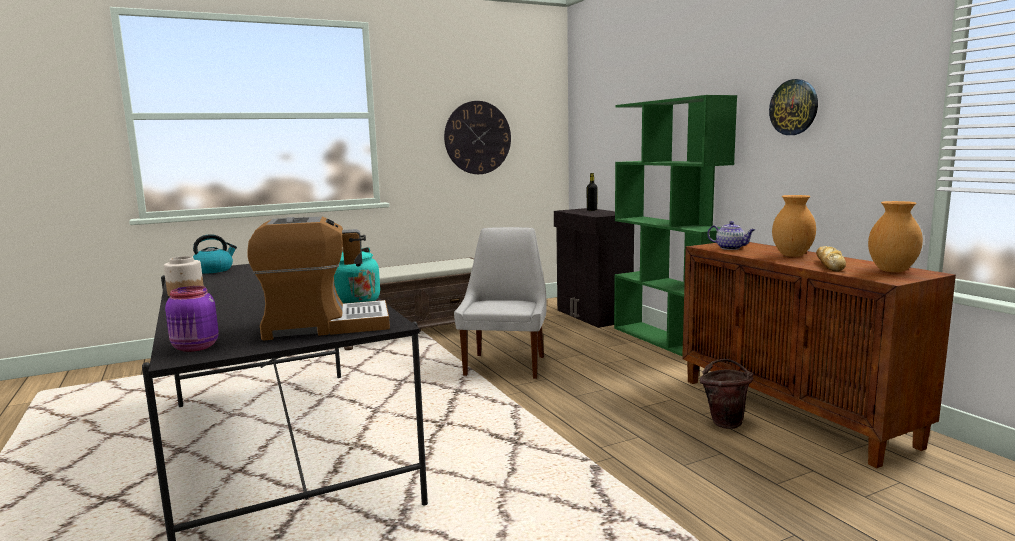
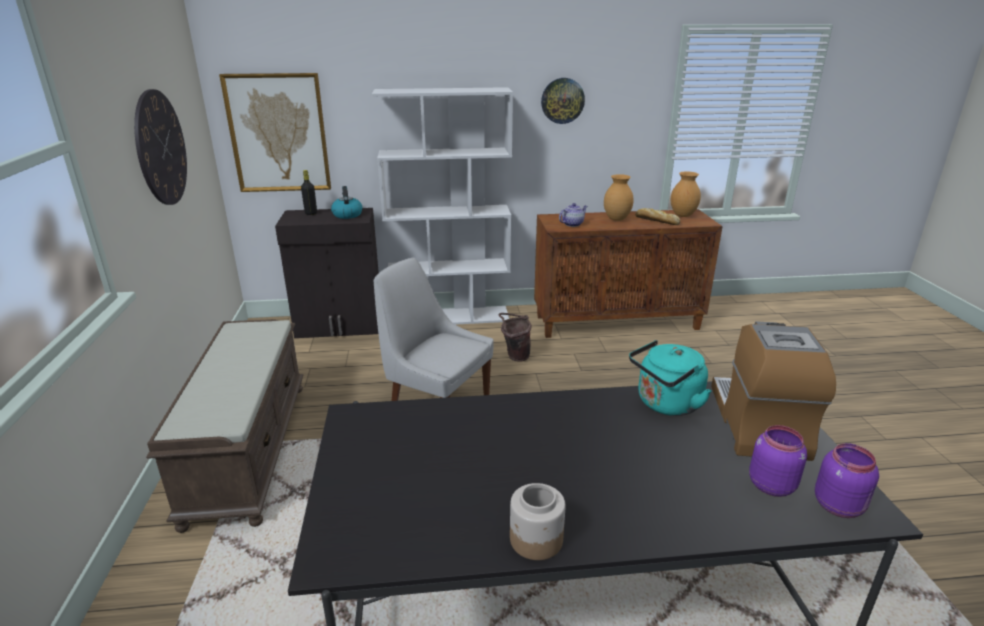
camera: 70 degrees left, 15 degrees up
(214, 270) = (344, 520): kettle -> kettle (347, 215)
(229, 330) = (770, 484): none -> purple jar
(595, 145) = (278, 133): none -> picture
(667, 341) = (450, 317): green bookcase -> white bookcase
(725, 421) = (622, 348): brown bucket -> brown bucket (514, 356)

